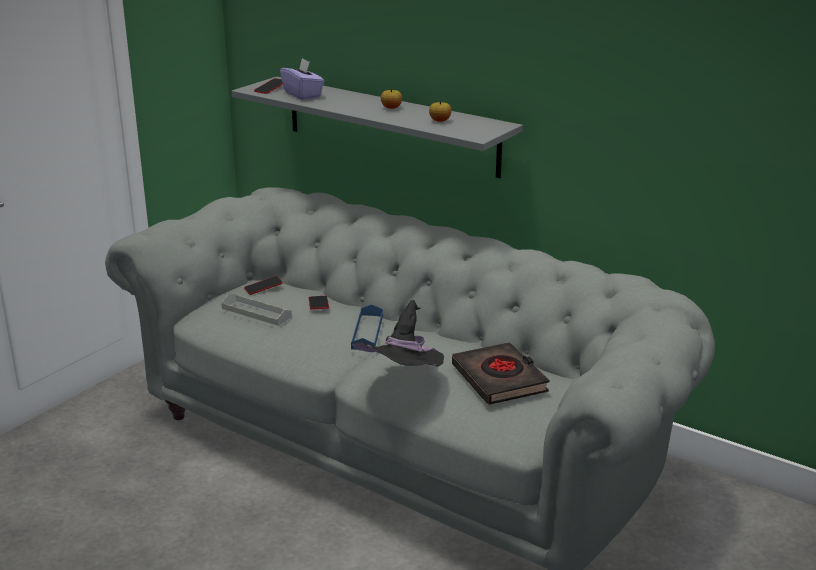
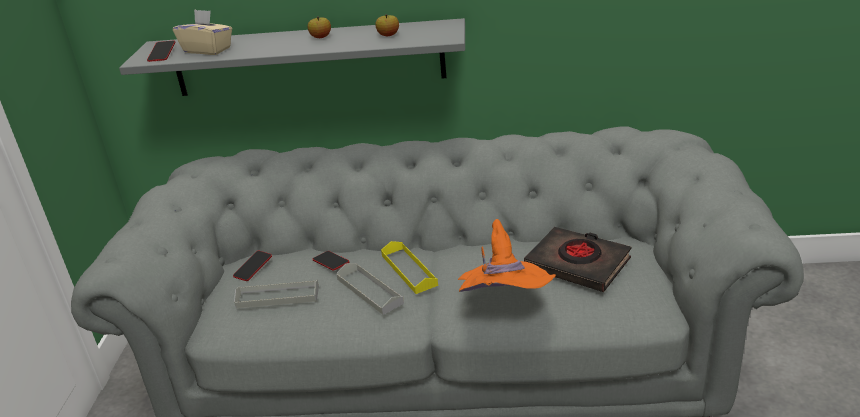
camera: 30 degrees left, 5 degrees up
(303, 94) = (208, 50): purple tissue box -> beige tissue box
(321, 334) = (369, 291): none -> grey tray
(367, 332) = (409, 270): blue tray -> yellow tray
(404, 382) = (504, 305): black hat -> orange hat

